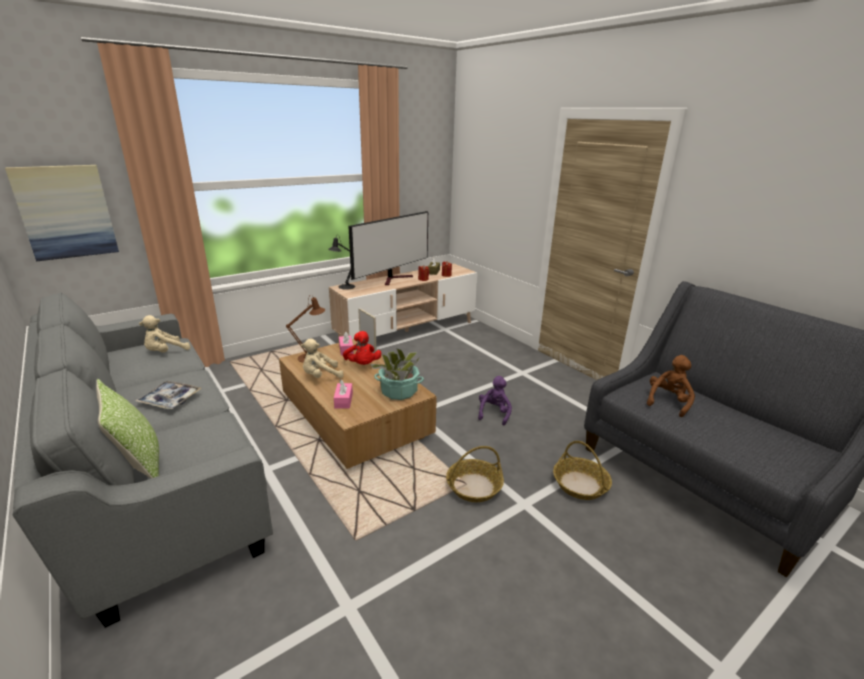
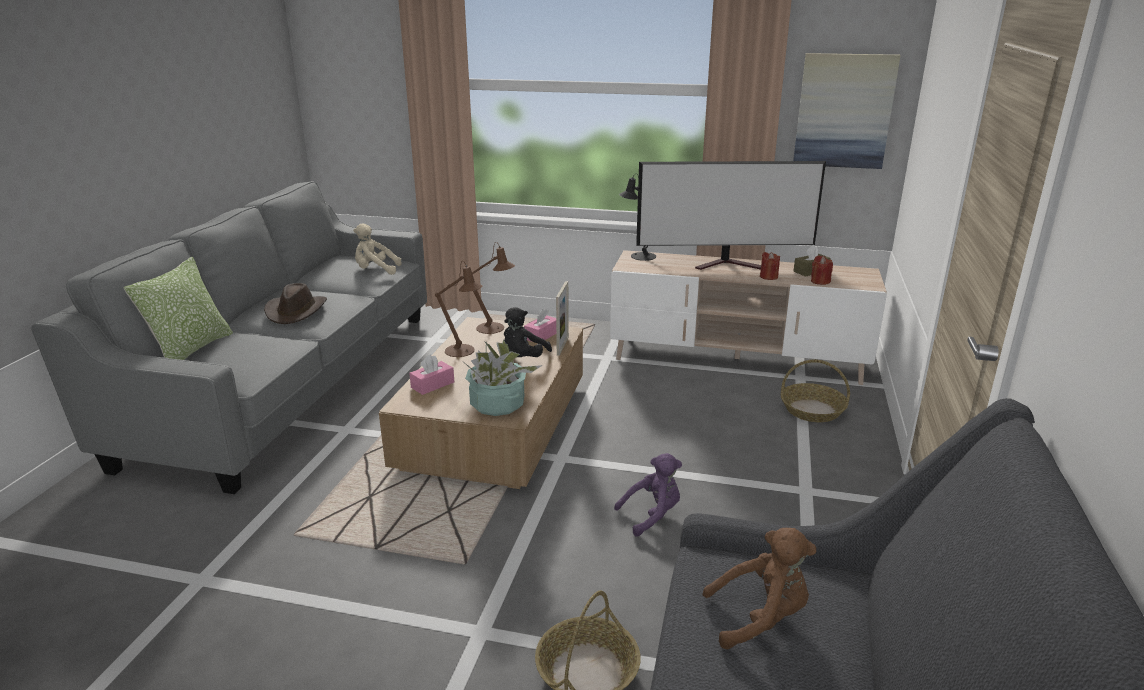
camera: 50 degrees right, 0 degrees up
(66, 212) = (355, 100): picture -> picture (844, 111)
(170, 399) = (296, 311): tray -> brown hat
(321, 376) = (463, 351): beige plush toy -> brown table lamp
(362, 365) = (523, 359): red plush toy -> black plush toy
(474, 486) = (468, 572): basket -> basket (812, 410)

